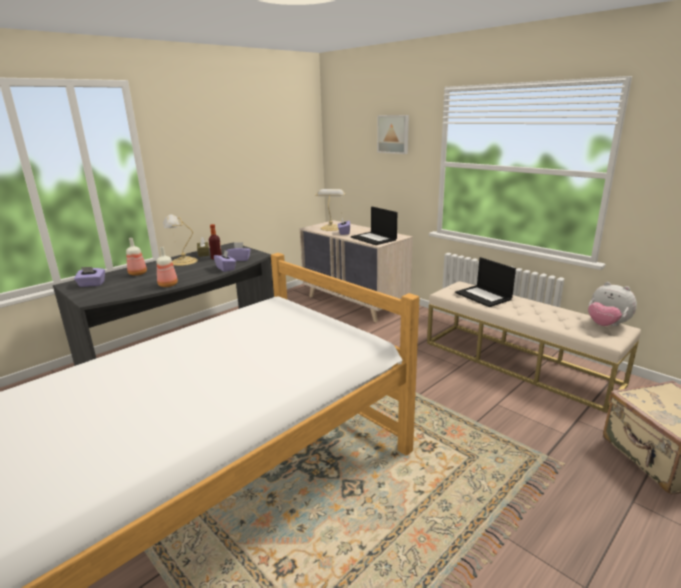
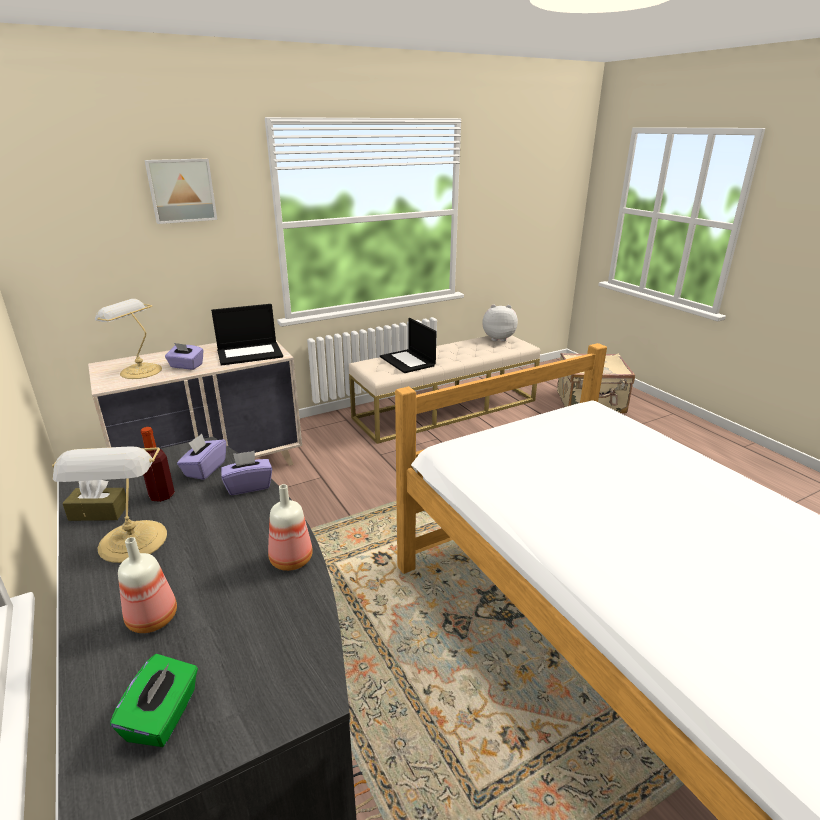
camera: 75 degrees left, 5 degrees up
(92, 284) = (163, 716): purple tissue box -> green tissue box
(484, 296) = (408, 361): laptop -> laptop turned 75 degrees clockwise
(606, 325) = (498, 338): plush toy -> plush toy turned 150 degrees counterclockwise

